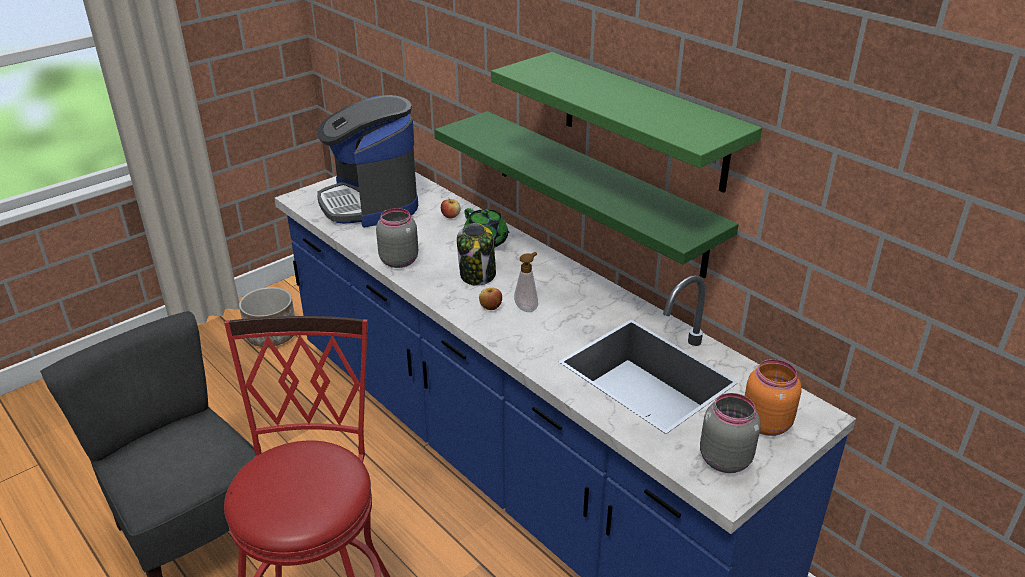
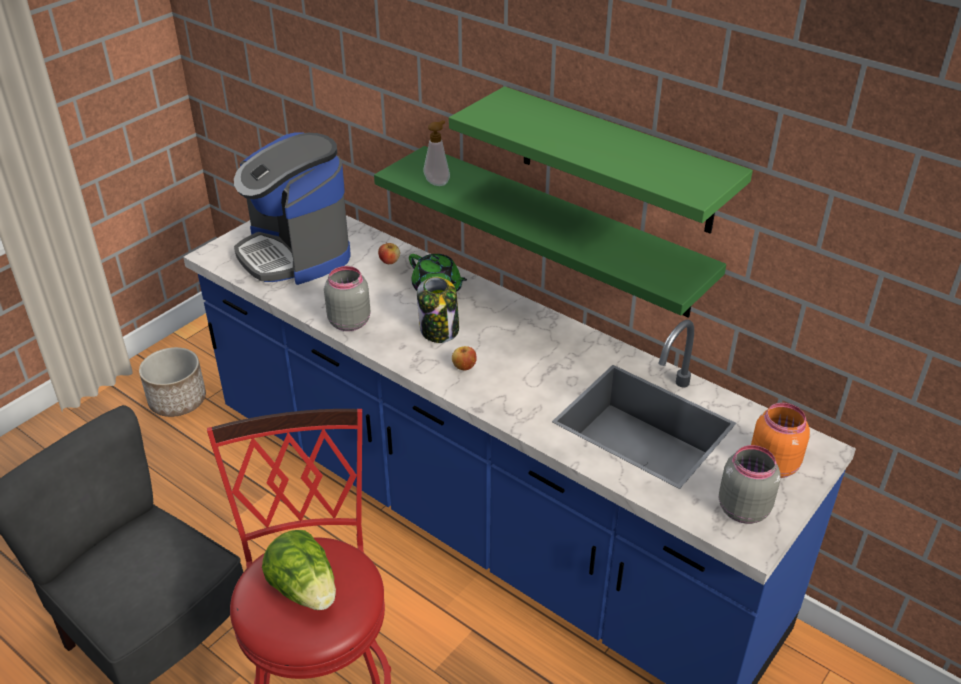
camera: 10 degrees left, 5 degrees up
(295, 483) = (305, 590): none -> lettuce
(527, 308) = (502, 363): soap dispenser -> soap dispenser (438, 182)

